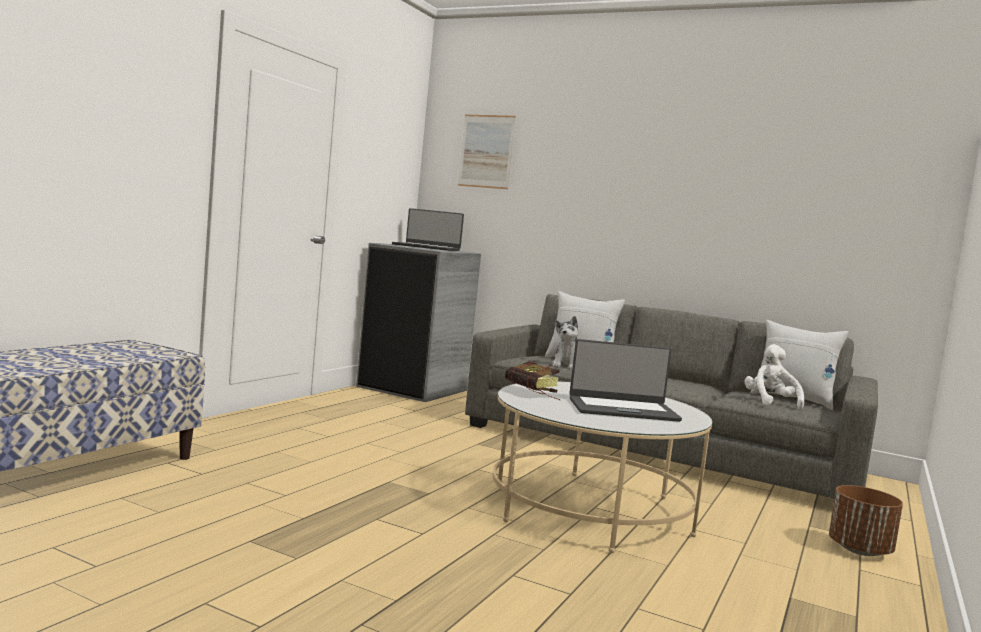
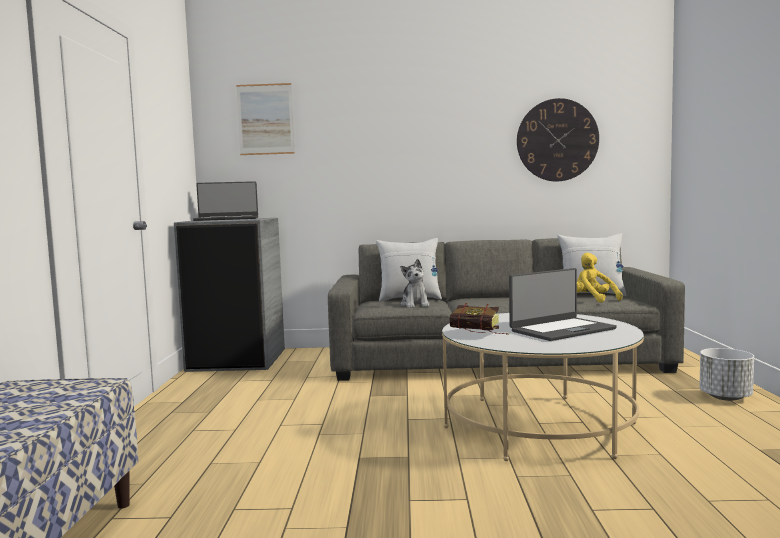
camera: 25 degrees left, 0 degrees up
(770, 402) = (593, 300): white plush toy -> yellow plush toy
(802, 205) = (557, 140): none -> wall clock
(860, 550) = (726, 397): brown planter -> white planter

